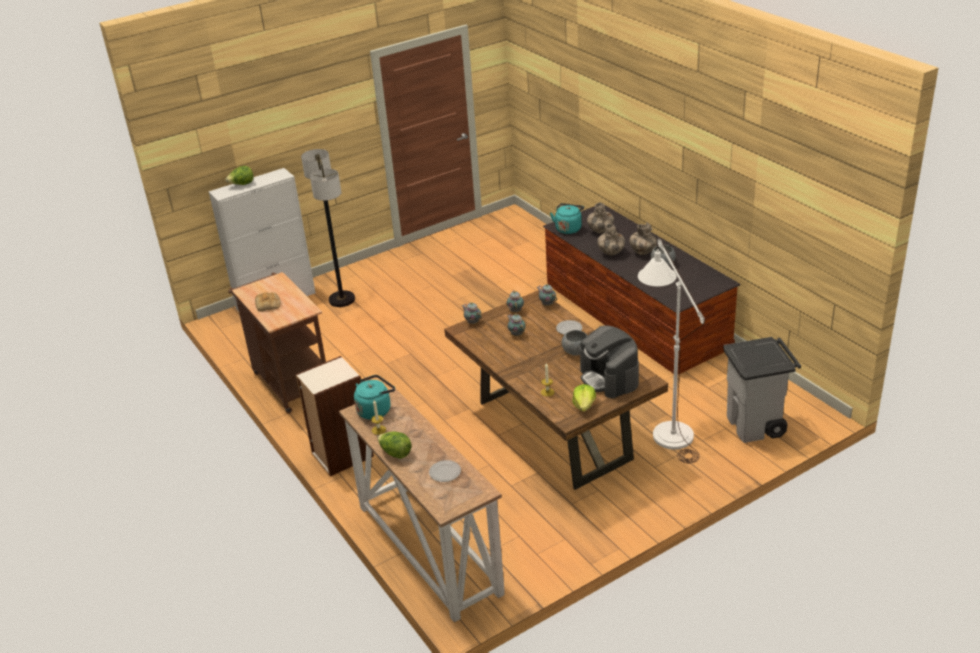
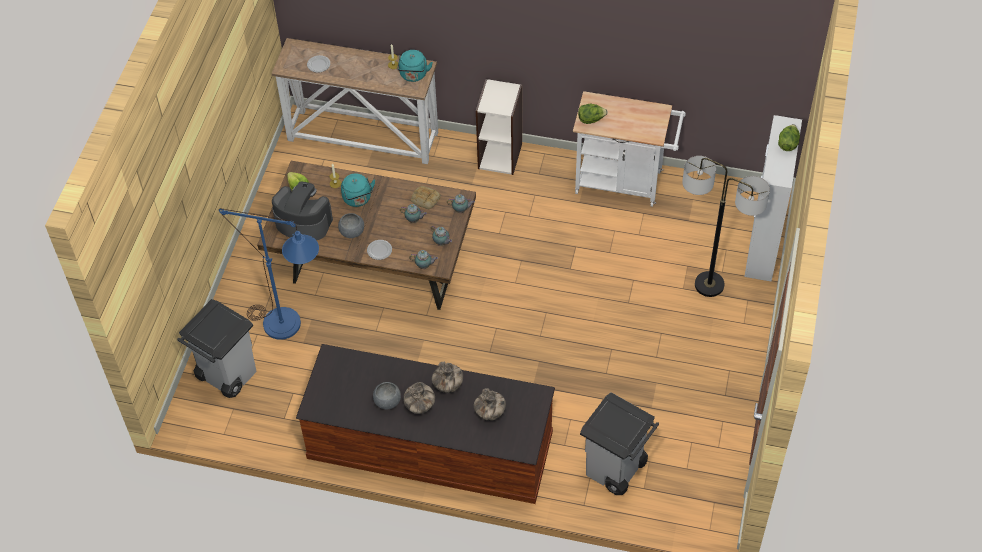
camera: 135 degrees right, 20 degrees up
(268, 304) = (621, 110): bread -> bread (425, 199)
(290, 381) = (624, 182): brown cart -> white cart
(395, 453) = (363, 58): lettuce -> lettuce (591, 119)
(534, 254) = (615, 470): none -> grey trash can
(568, 228) = (524, 398): turquoise kettle -> turquoise kettle (358, 199)
(668, 429) = (291, 328): white floor lamp -> blue floor lamp

